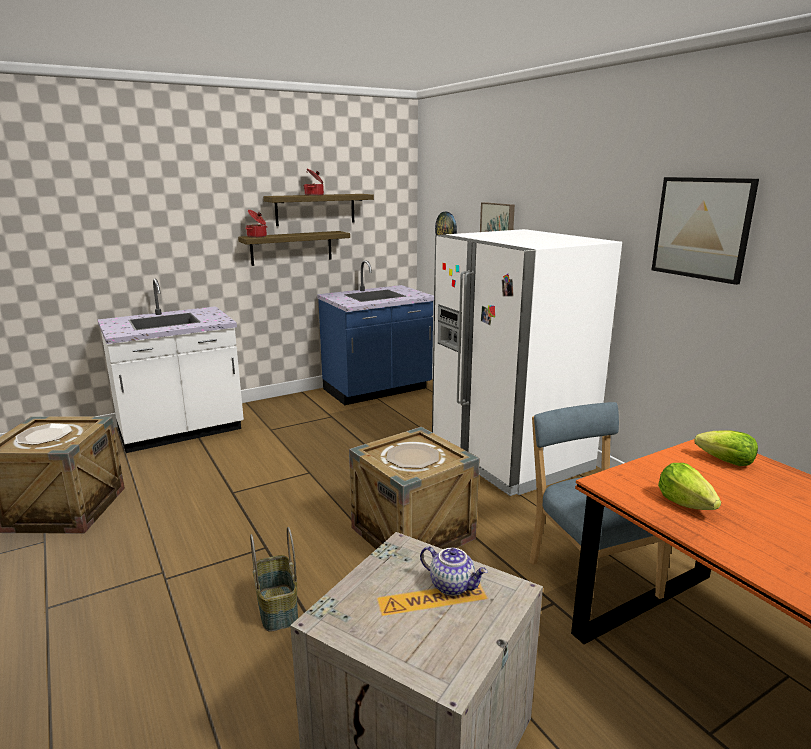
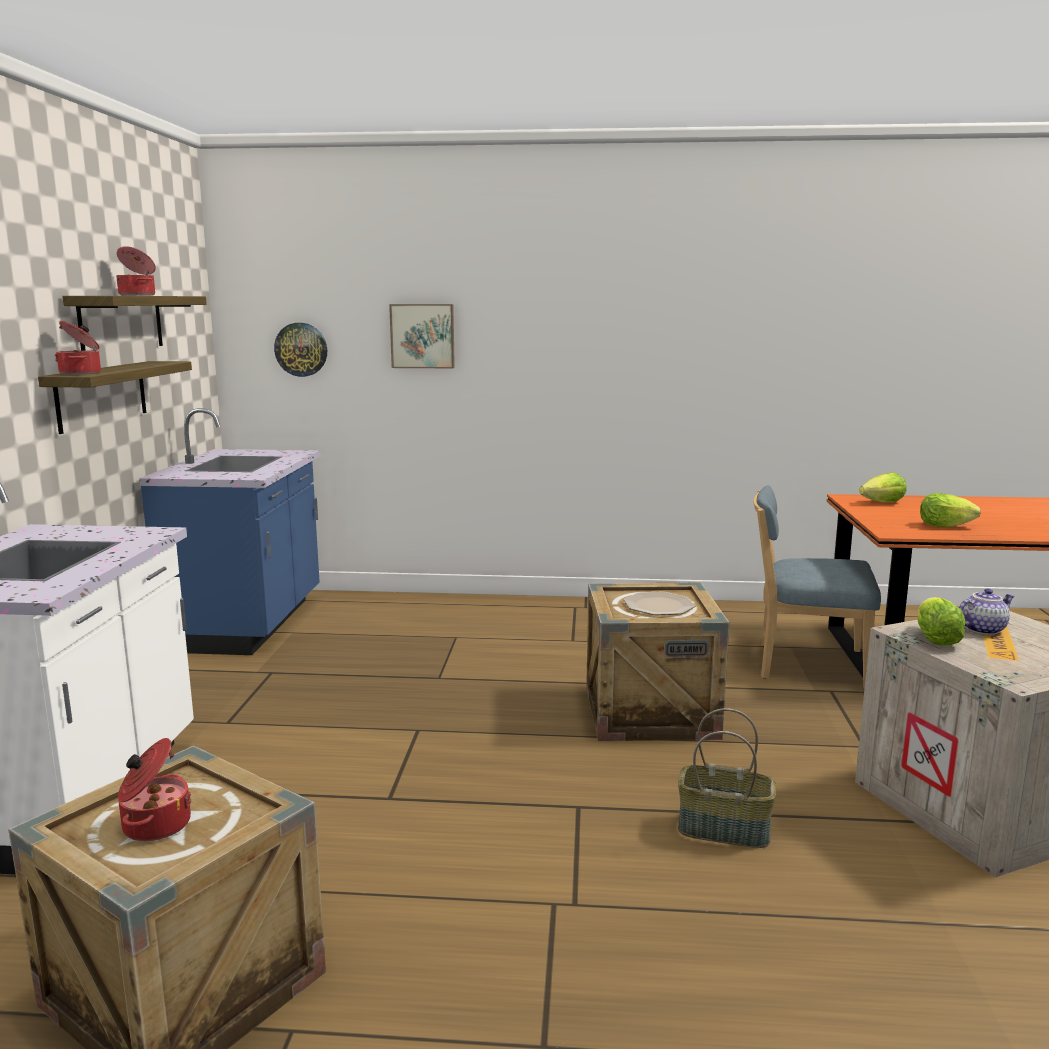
camera: 55 degrees left, 5 degrees down
(44, 435) = (155, 825): plate -> cooking pot
(395, 565) = (935, 640): none -> lettuce
(510, 457) = (557, 621): white fridge -> none
(702, 228) = (731, 312): picture -> none

